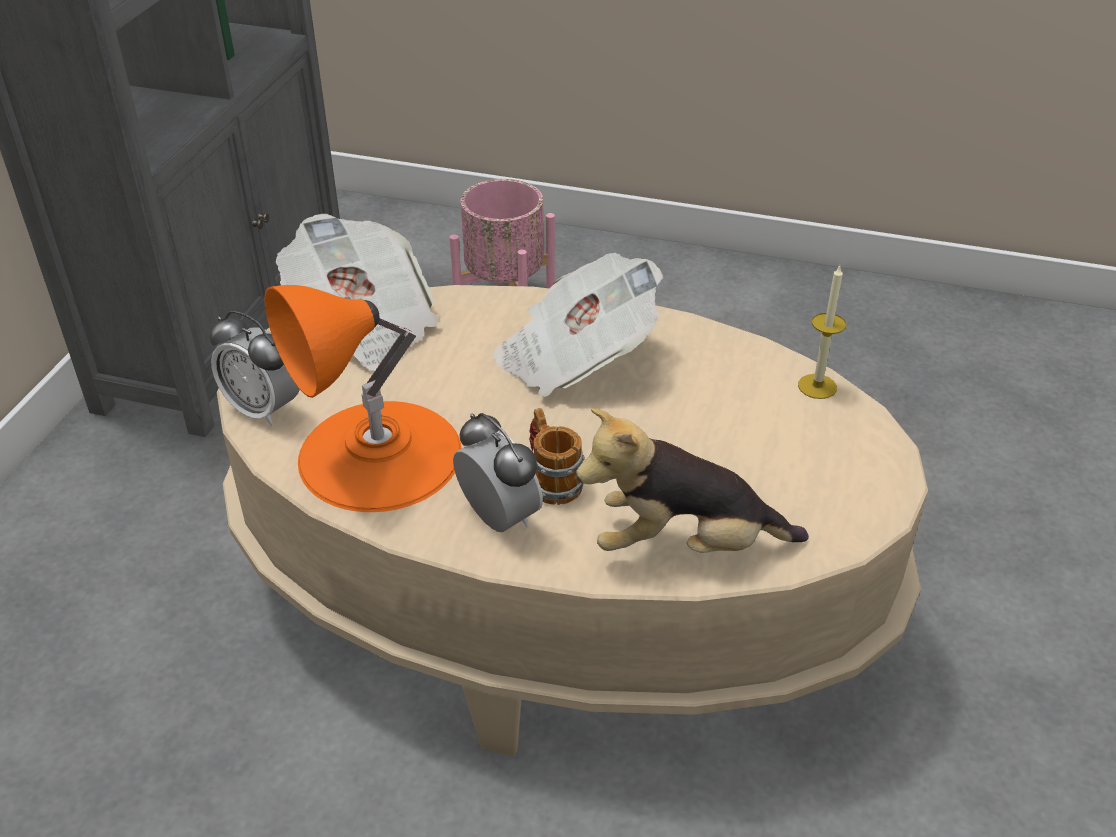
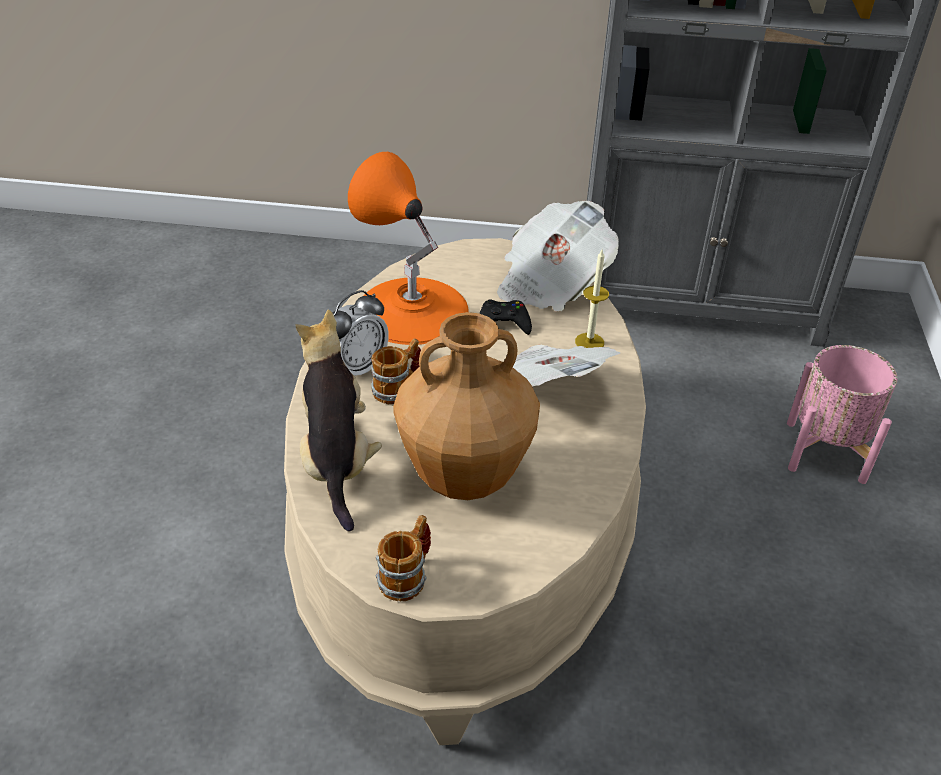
camera: 80 degrees right, 0 degrees up
(263, 409) = (448, 258): alarm clock -> none
(436, 375) = (503, 323): none -> black game controller
(720, 438) = (463, 477): none -> brown vase
(817, 386) = (551, 542): candle -> candle (589, 342)
(871, 494) = (407, 576): none -> mug

